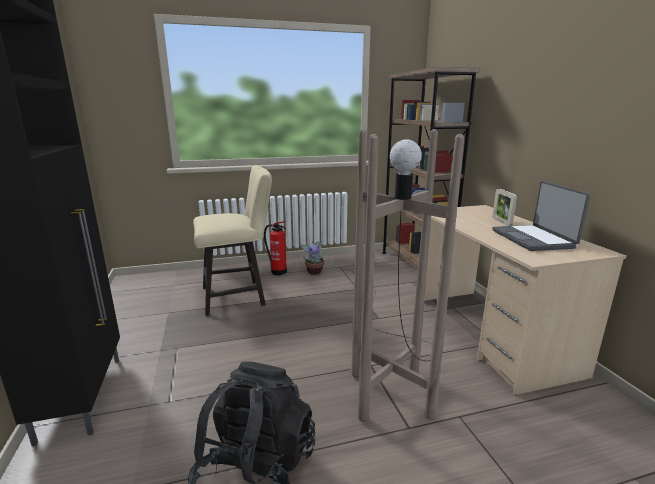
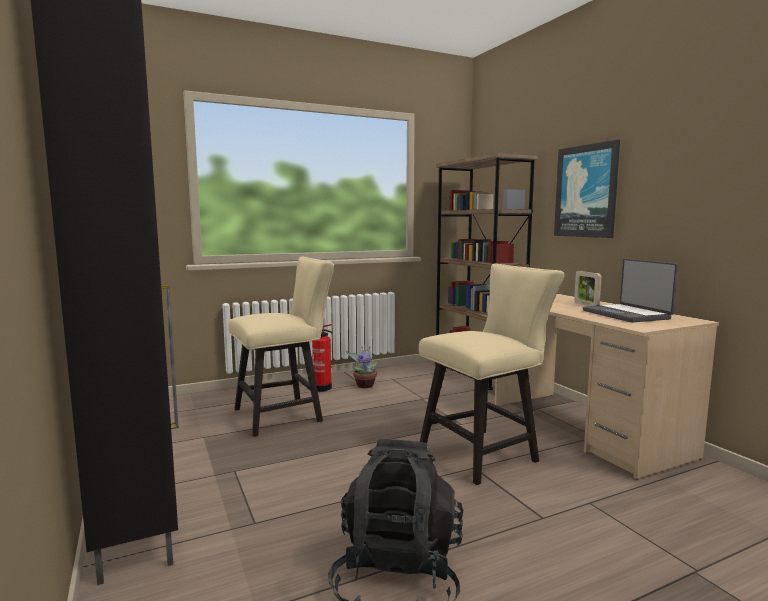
camera: 10 degrees left, 10 degrees down
(387, 350) = (485, 452): brown floor lamp -> beige chair
(519, 107) = (586, 191): none -> picture

